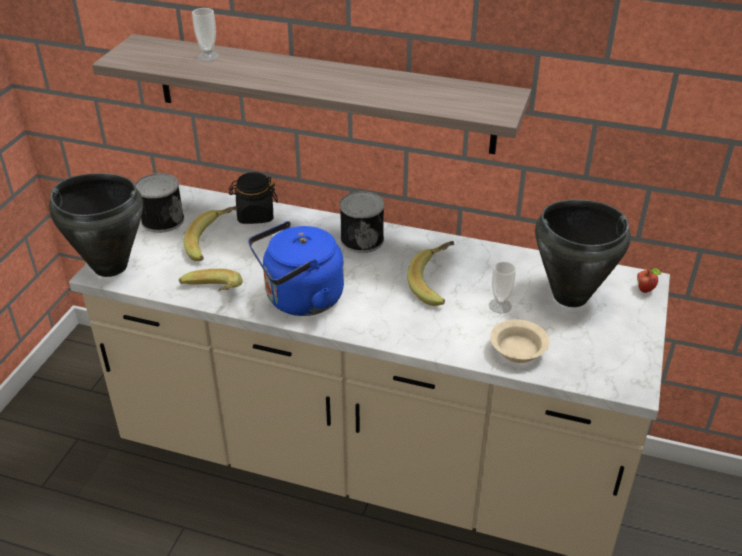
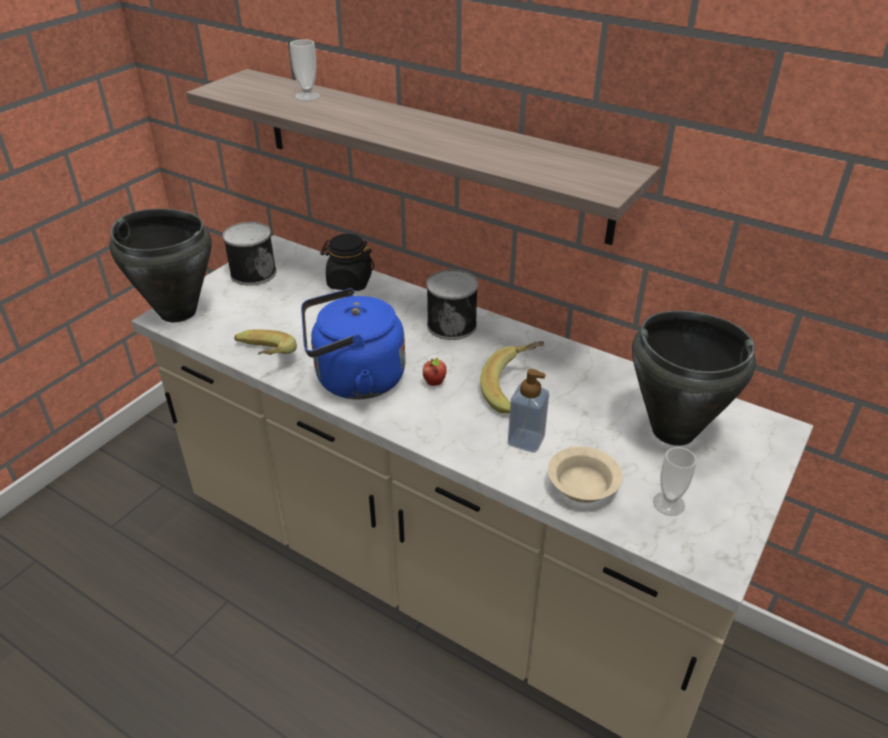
camera: 15 degrees right, 0 degrees up
(213, 244) = (292, 306): banana -> none
(461, 324) = (526, 440): none -> soap dispenser
(500, 305) = (581, 427): cup -> cup (668, 504)
(645, 290) = (774, 440): apple -> apple (435, 383)

